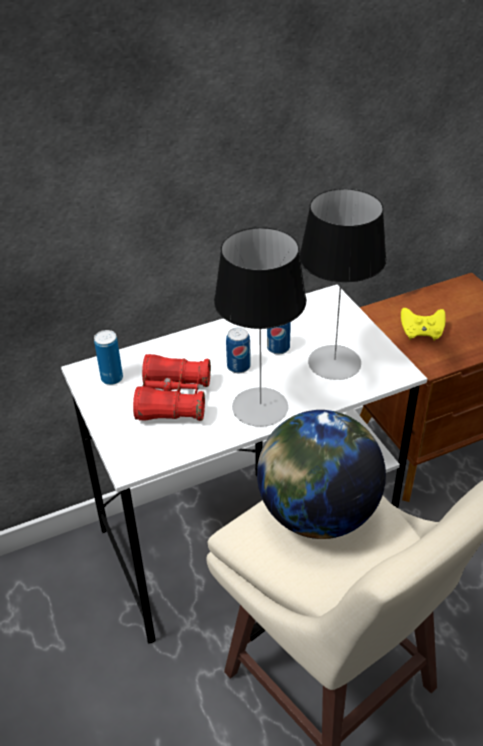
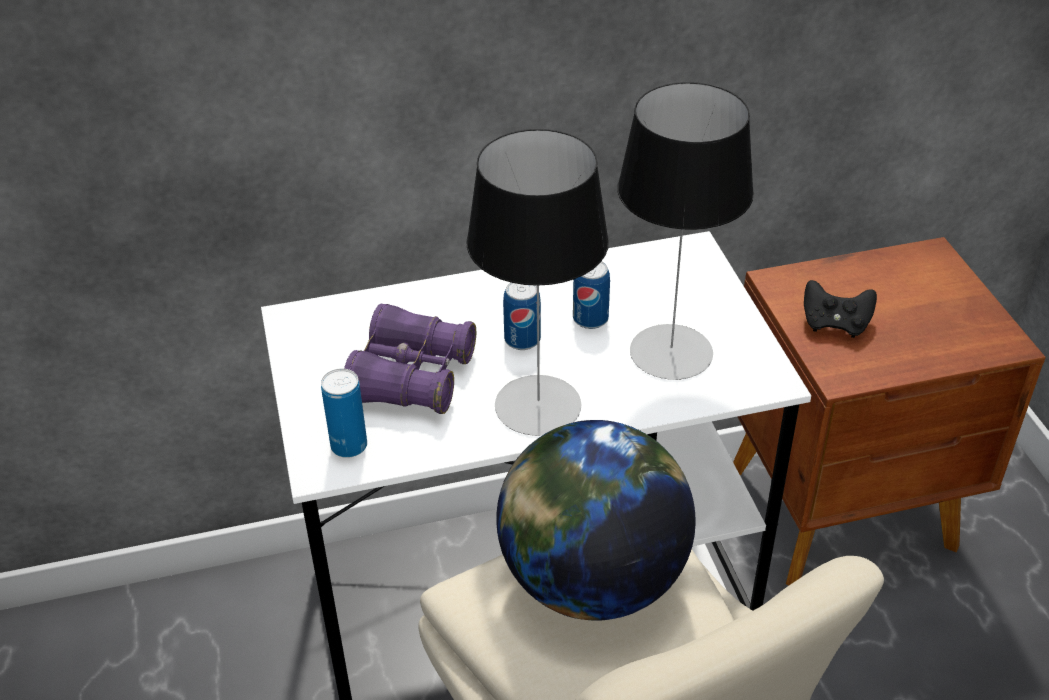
camera: 10 degrees right, 0 degrees up
(112, 378) = (330, 334): can -> can (349, 446)
(173, 399) = (411, 377): red binoculars -> purple binoculars
(421, 333) = (835, 324): yellow game controller -> black game controller

